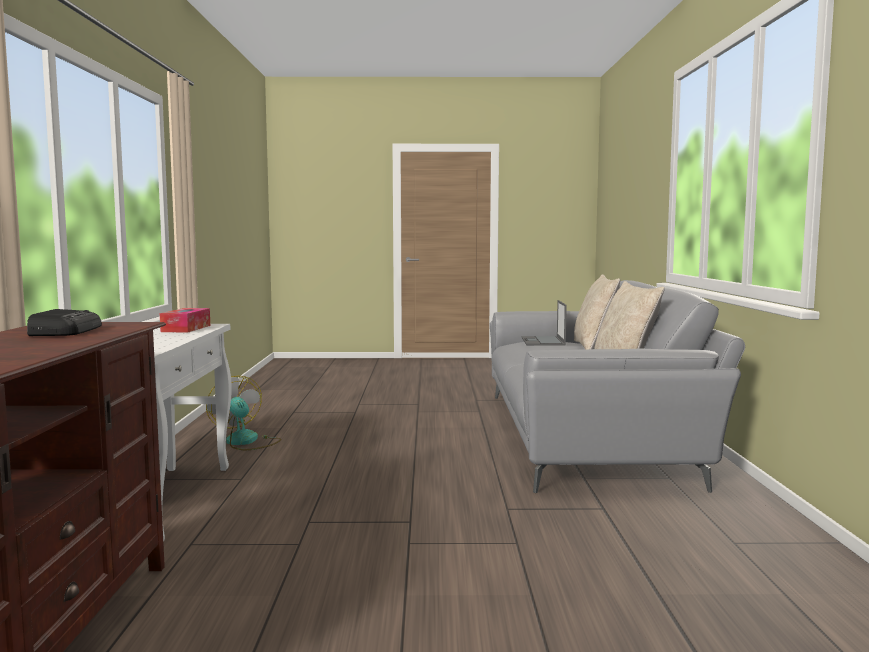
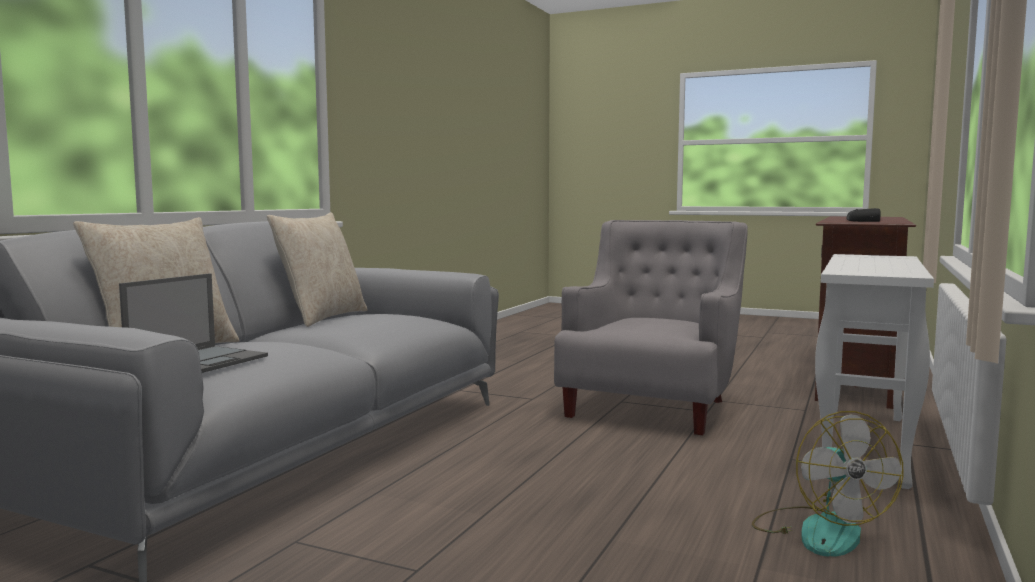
camera: 155 degrees left, 0 degrees up
(186, 328) = (868, 269): tissue box -> none
(370, 520) = (653, 405): none -> grey armchair

